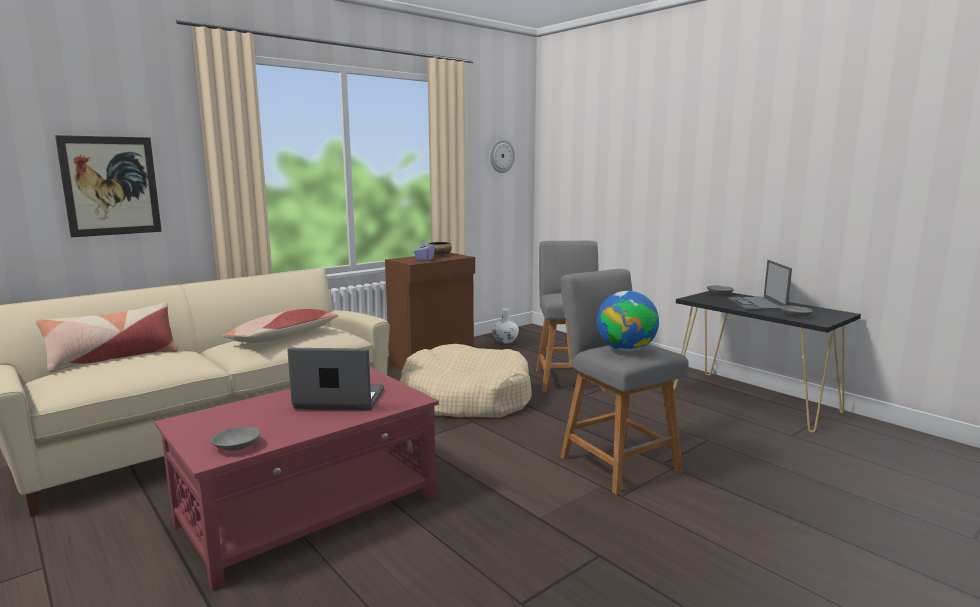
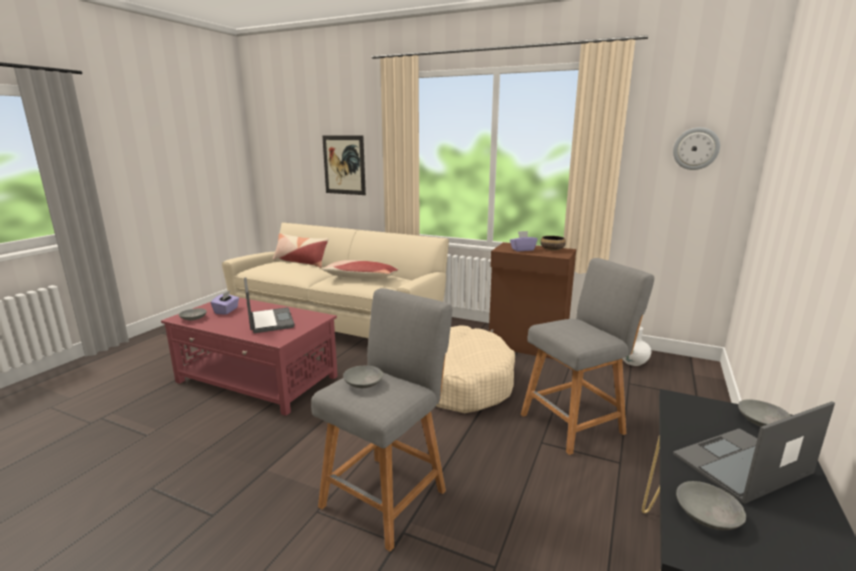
camera: 65 degrees right, 5 degrees up
(242, 423) = (226, 311): none -> purple tissue box
(626, 350) = (364, 383): globe -> grey bowl

